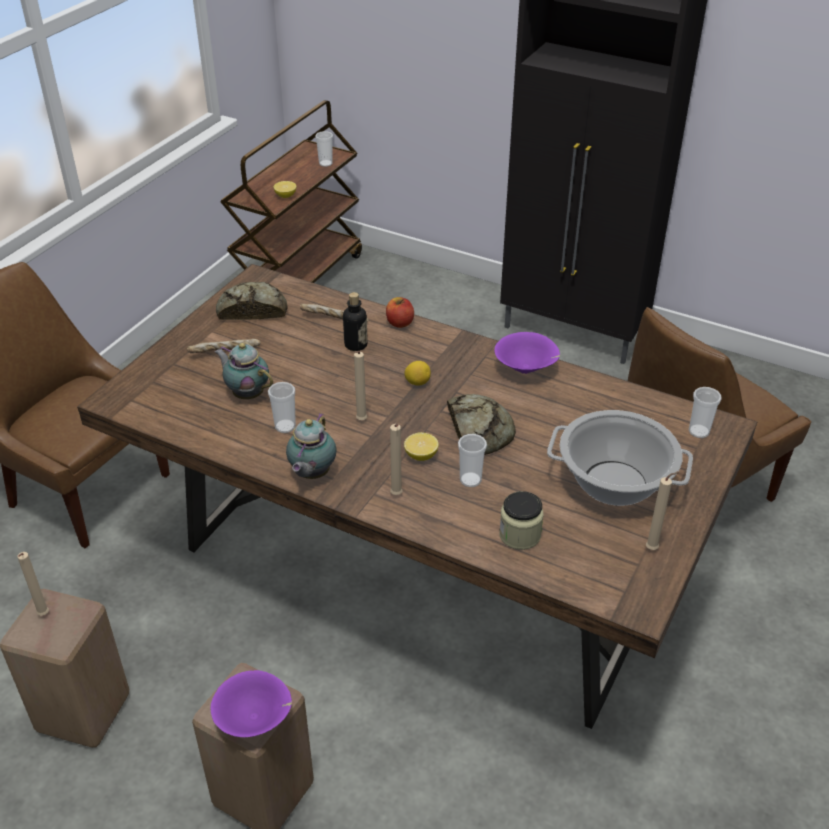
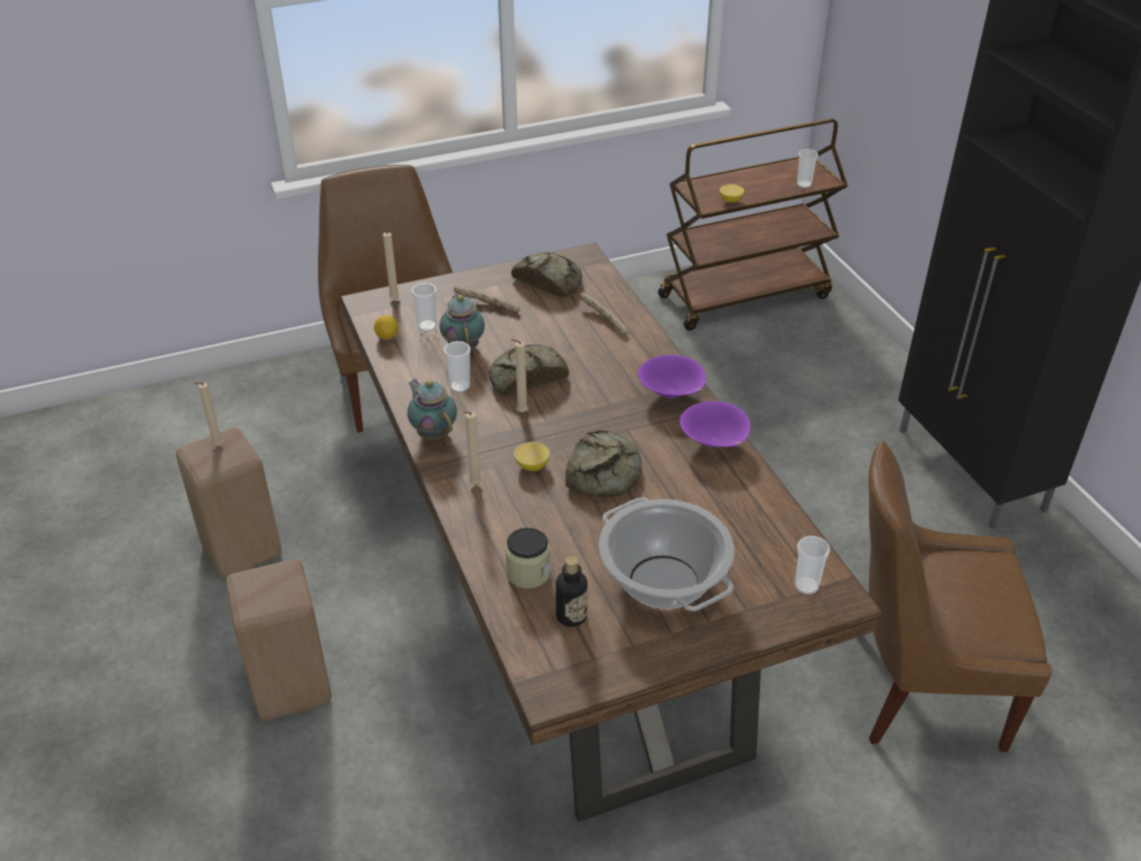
camera: 40 degrees right, 0 degrees up
(255, 720) = (259, 603): purple bowl -> purple bowl (671, 395)
(311, 474) = (433, 433): teapot -> teapot turned 90 degrees clockwise
(329, 392) = (526, 377): none -> bread
(356, 345) = (594, 349): bottle -> bottle (571, 616)
(399, 323) = (654, 348): apple -> none
(417, 382) = (605, 406): lemon -> lemon (387, 337)
(470, 480) = (546, 507): cup -> cup (427, 326)
(653, 548) = (624, 654): beige candle -> beige candle (395, 299)

